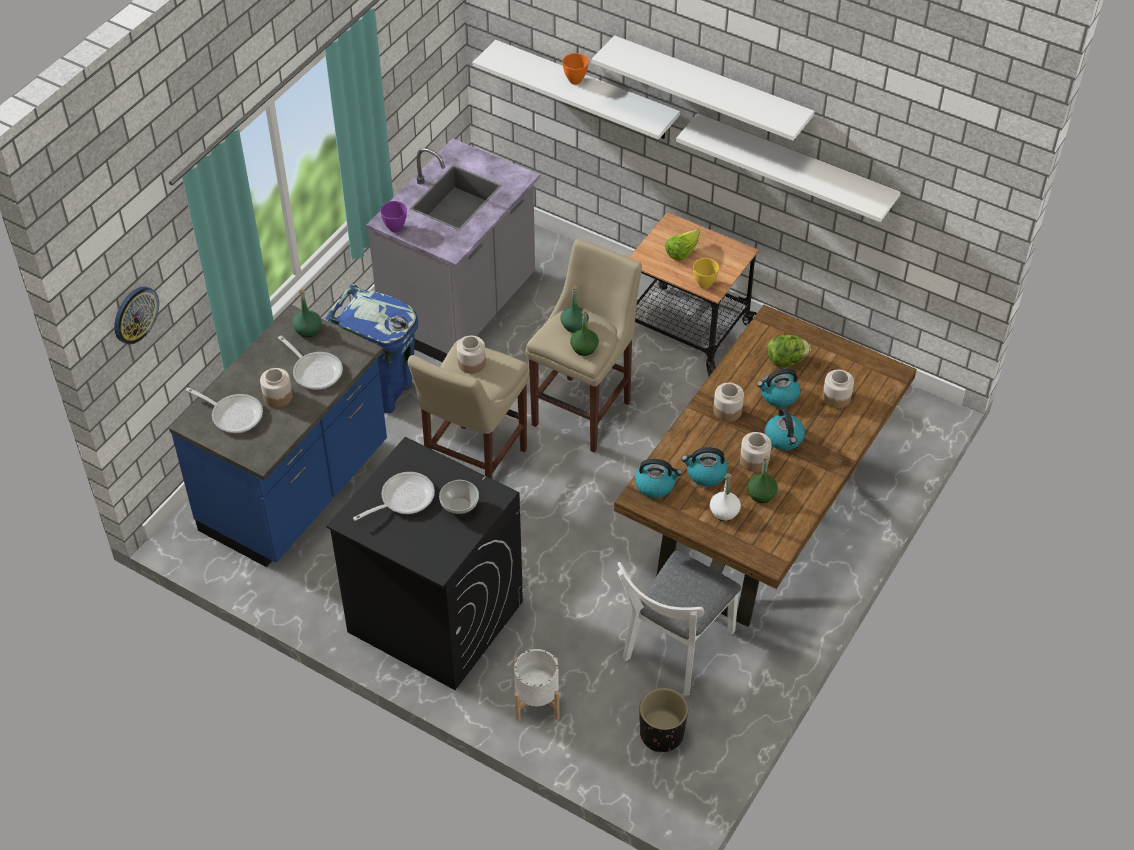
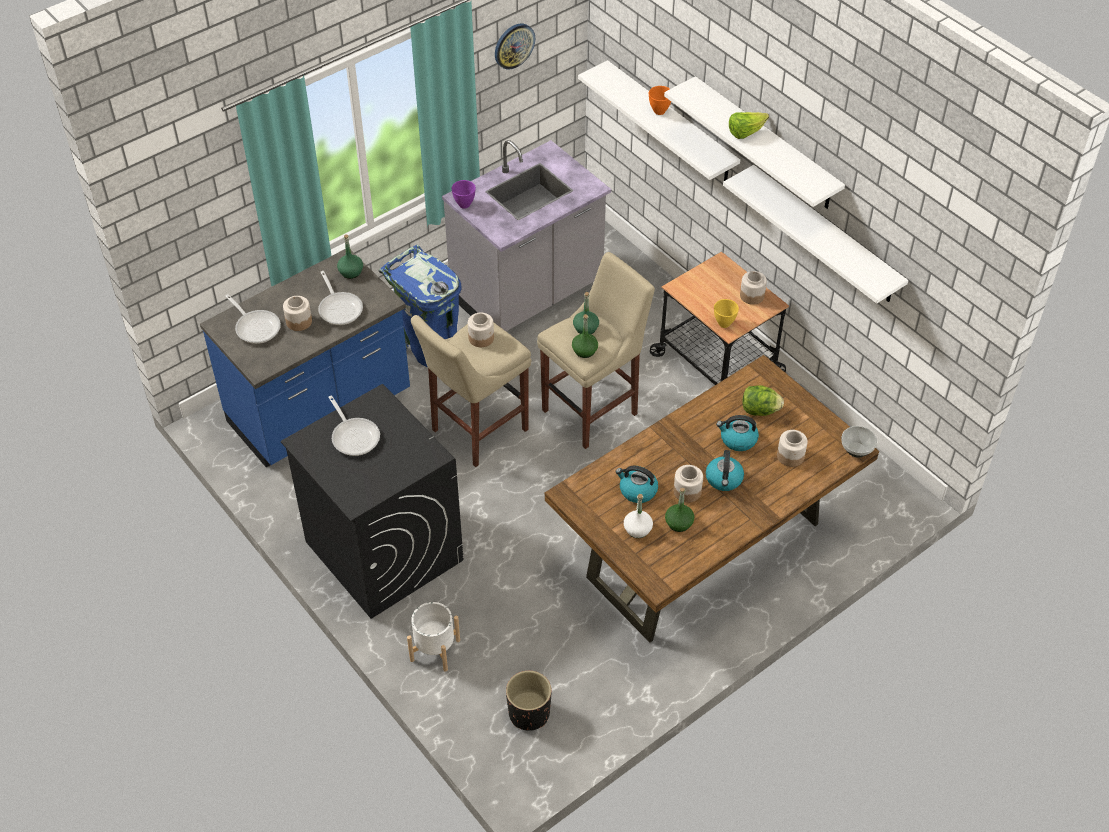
camera: 20 degrees right, 0 degrees up
(135, 314) = (182, 217): wall clock -> wall clock (514, 45)
(403, 499) = (354, 436): frying pan -> frying pan turned 75 degrees clockwise
(460, 506) = (398, 456): bowl -> bowl (856, 449)
(655, 485) = (588, 488): kettle -> none
(674, 651) = (574, 644): white chair -> none
(681, 252) = (717, 290): lettuce -> lettuce (745, 132)
(727, 410) = (684, 440): jar -> jar (752, 295)

